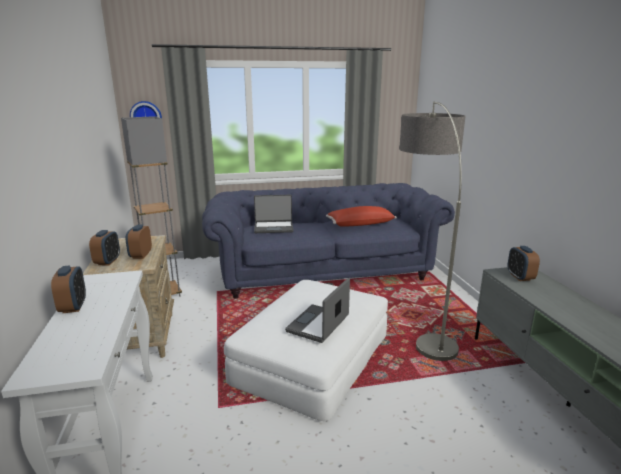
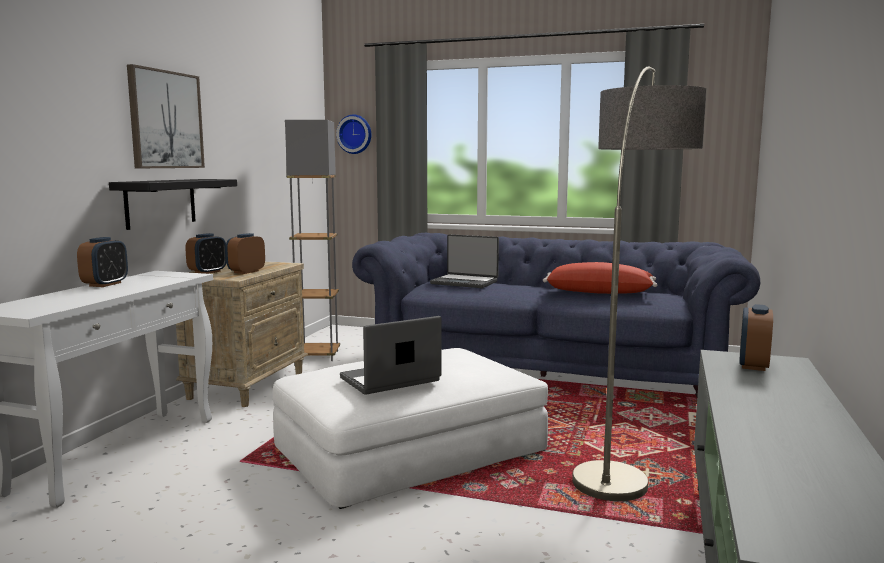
camera: 30 degrees right, 10 degrees down
(56, 139) = (165, 120): none -> picture
(66, 214) = (161, 203): none -> black shelf

